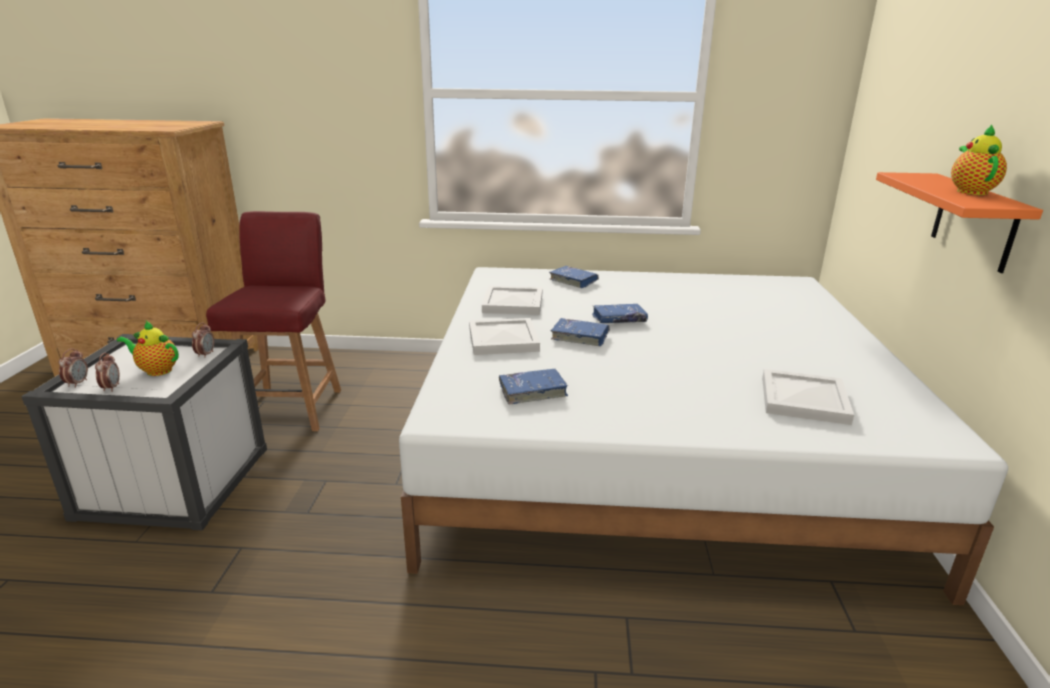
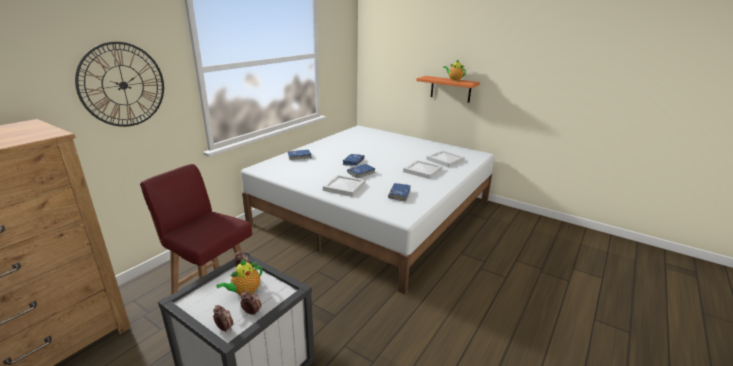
camera: 60 degrees left, 0 degrees up
(317, 99) = (123, 85): none -> wall clock
(512, 303) = (305, 174): white tray -> white tray (422, 170)

